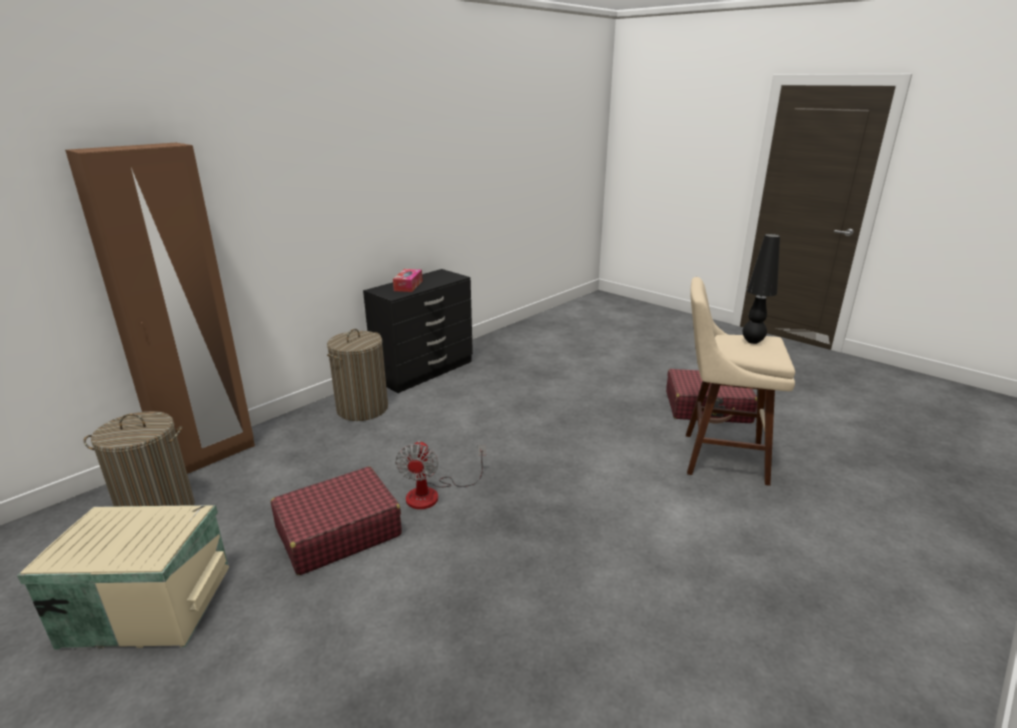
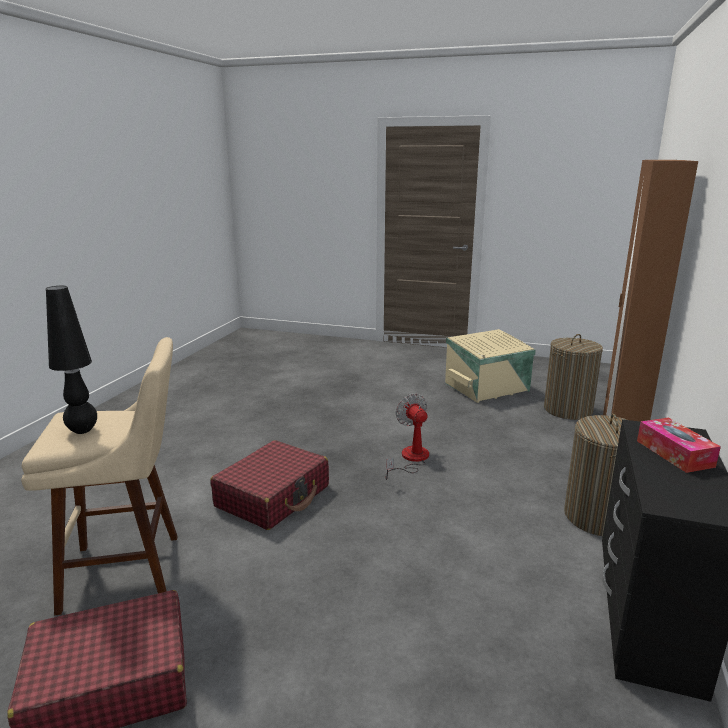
camera: 155 degrees right, 5 degrees down
(338, 532) = (444, 426): red suitcase -> red suitcase (273, 496)

